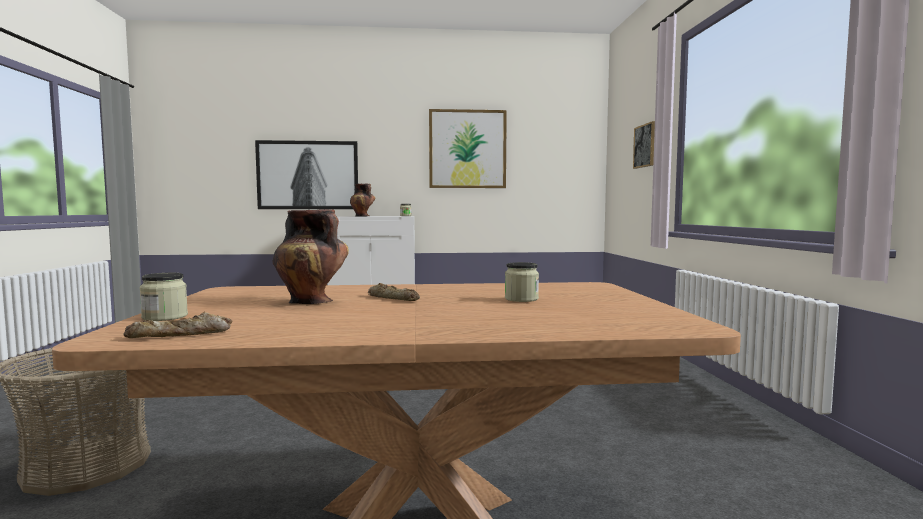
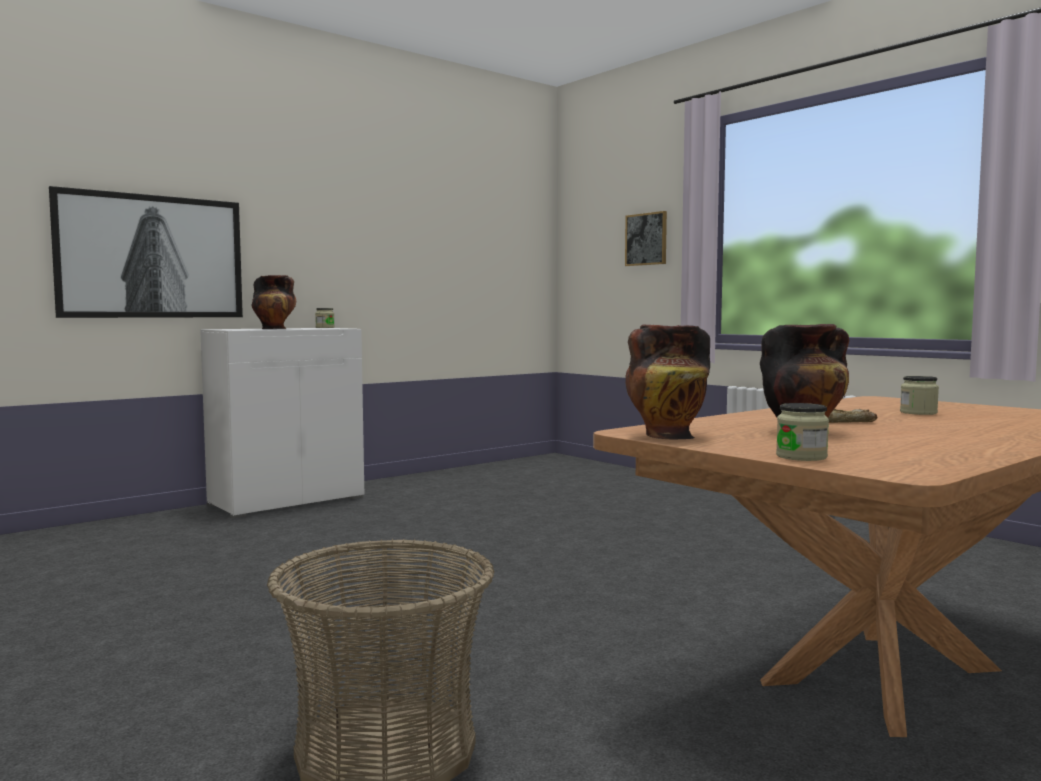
camera: 35 degrees left, 0 degrees up
(180, 335) = (924, 463): bread -> none
(222, 294) = (667, 436): none -> vase
(467, 149) = (399, 227): picture -> none

